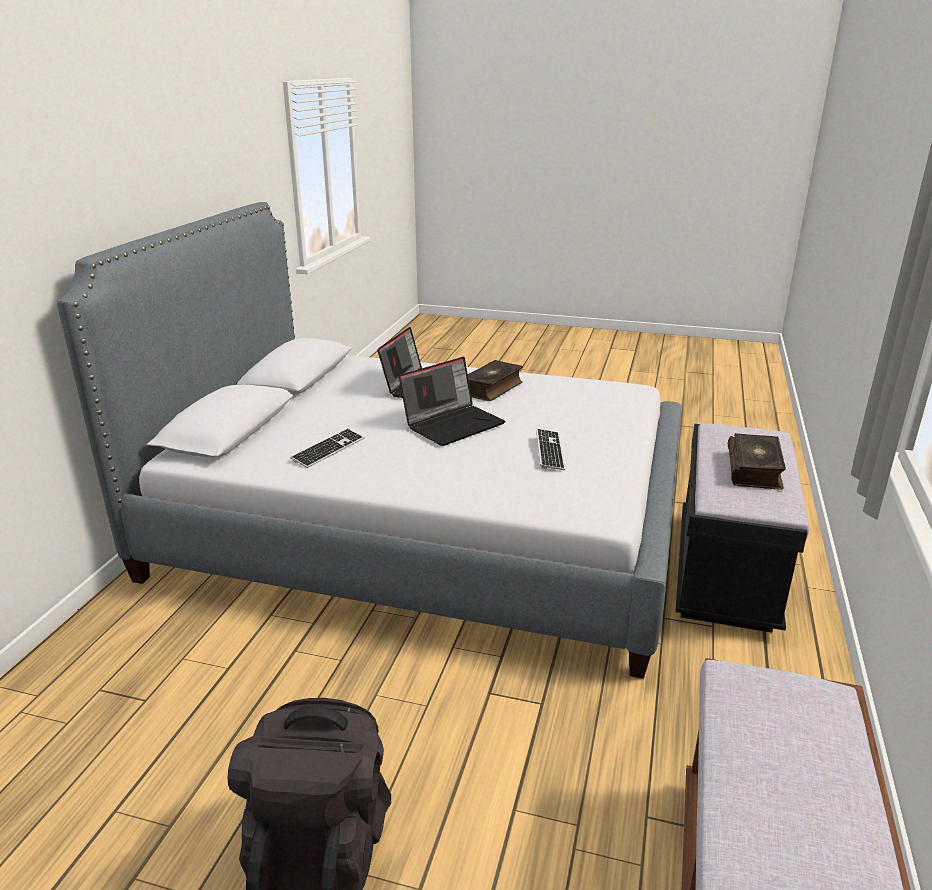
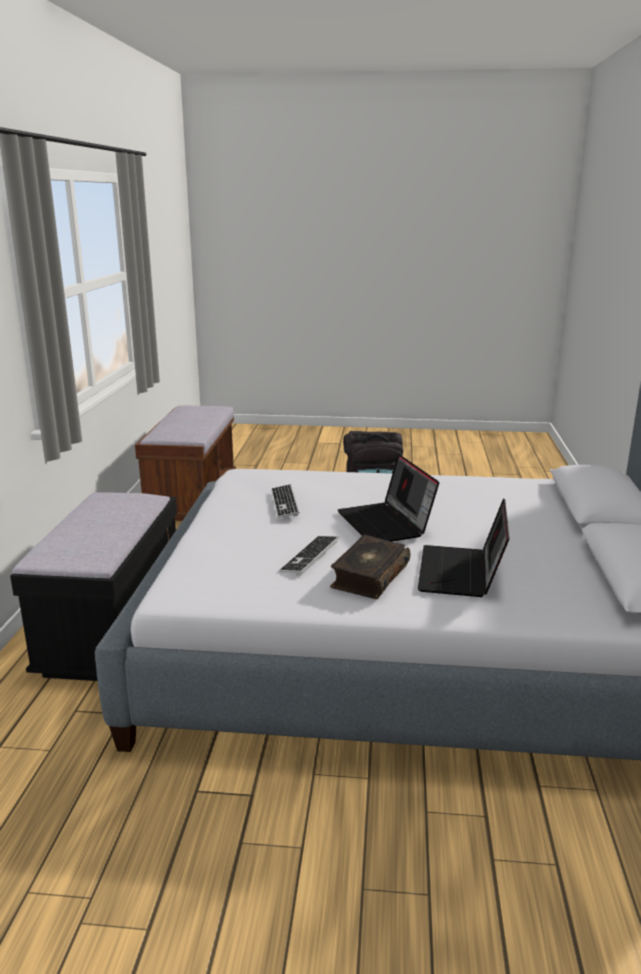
camera: 170 degrees right, 5 degrees down
(328, 450) = (481, 496): keyboard -> keyboard (310, 556)
(453, 424) = (386, 524): laptop -> laptop turned 60 degrees counterclockwise
(754, 470) = (98, 518): book -> none

